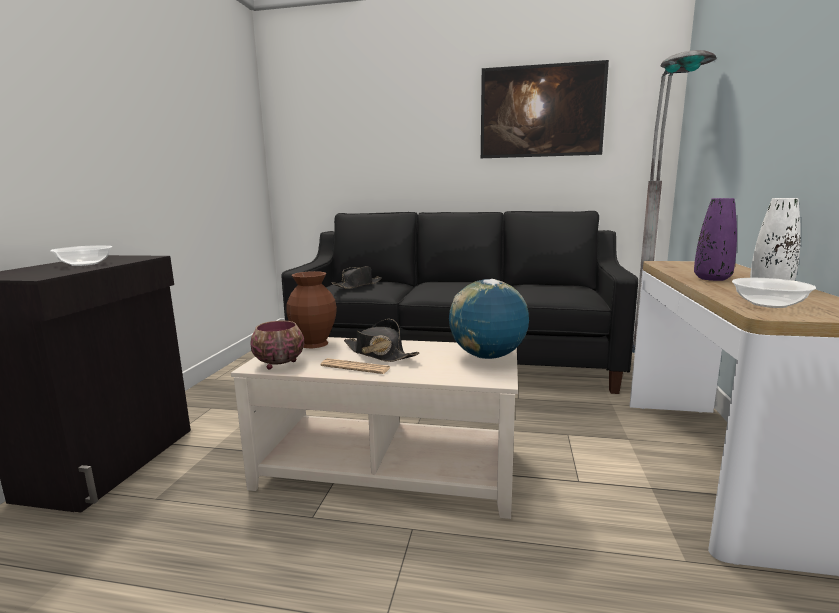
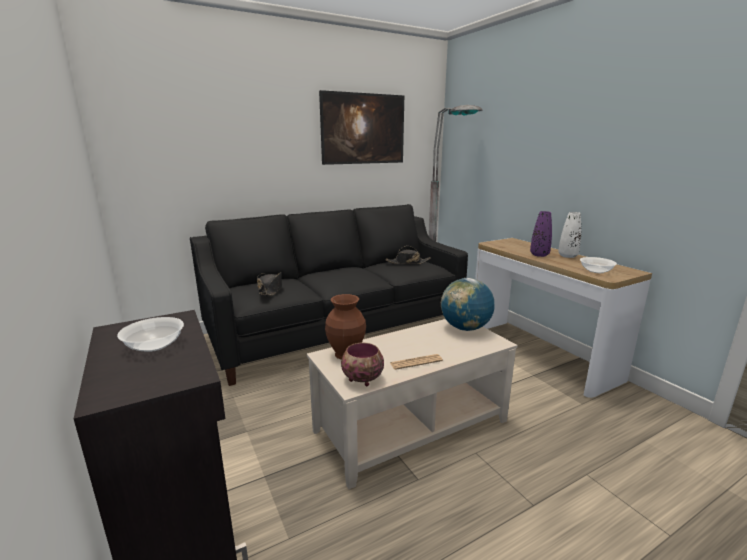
camera: 40 degrees left, 5 degrees up
(379, 354) = (406, 347): black hat -> black hat (407, 262)

